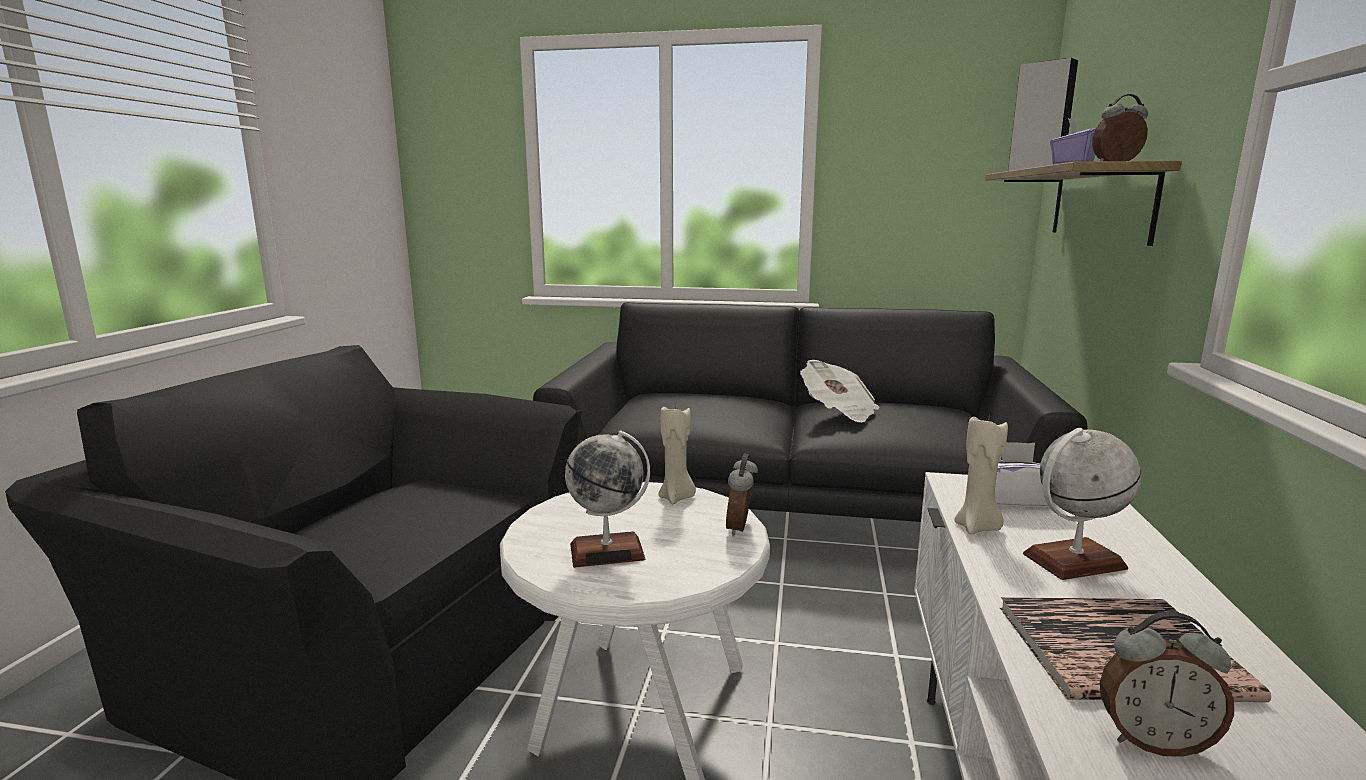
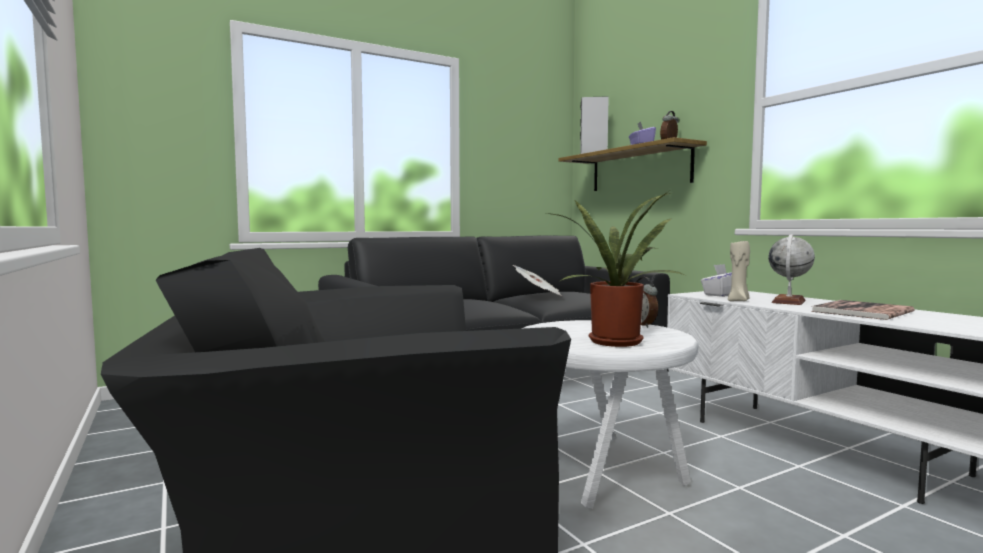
camera: 40 degrees left, 10 degrees down
(607, 552) = (616, 340): globe -> potted plant
(677, 498) = (579, 323): beige candle -> none
(1153, 741) = (922, 320): alarm clock -> none

